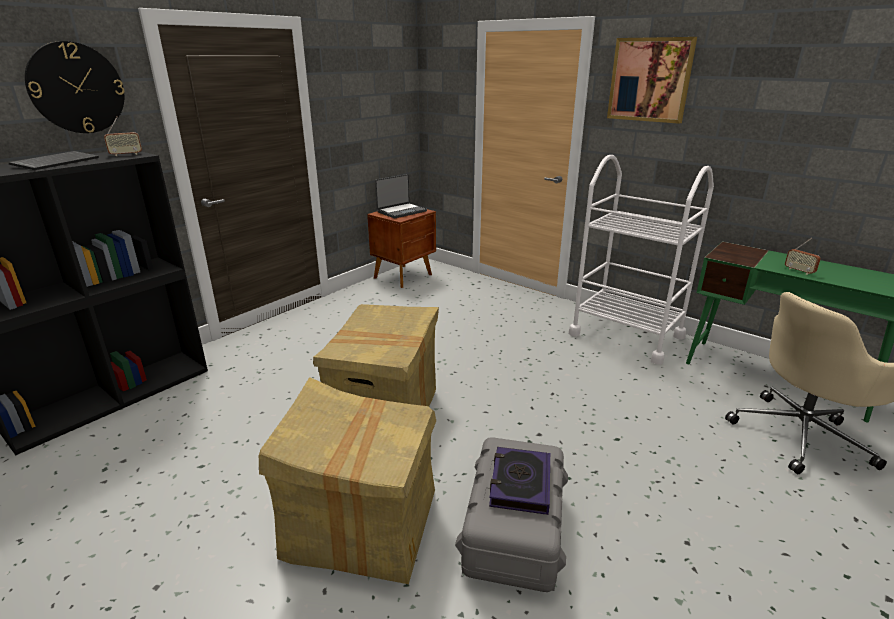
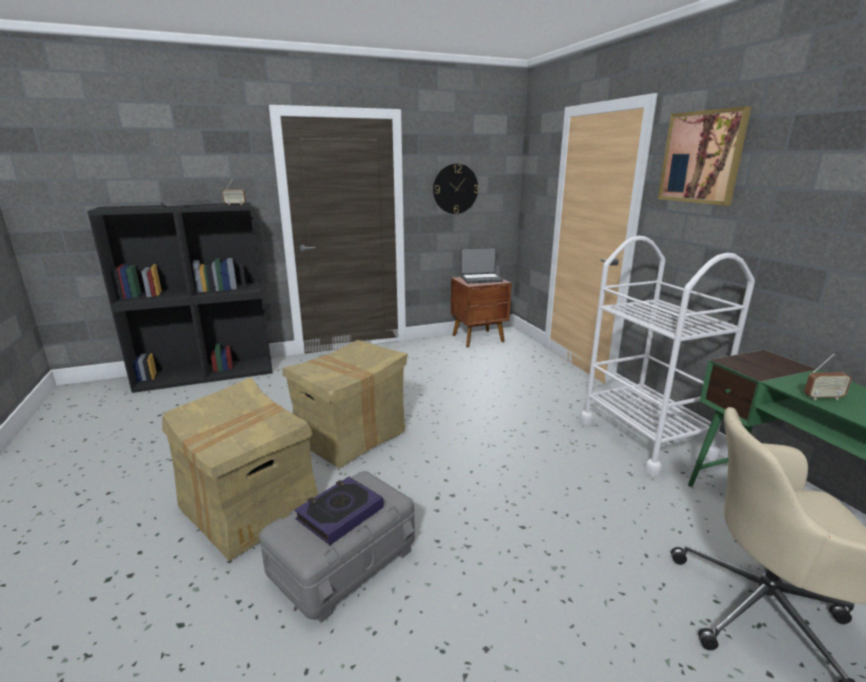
camera: 30 degrees right, 5 degrees down
(76, 88) = (219, 158): wall clock -> wall clock (455, 189)
(799, 271) = (823, 397): radio -> radio turned 90 degrees counterclockwise

